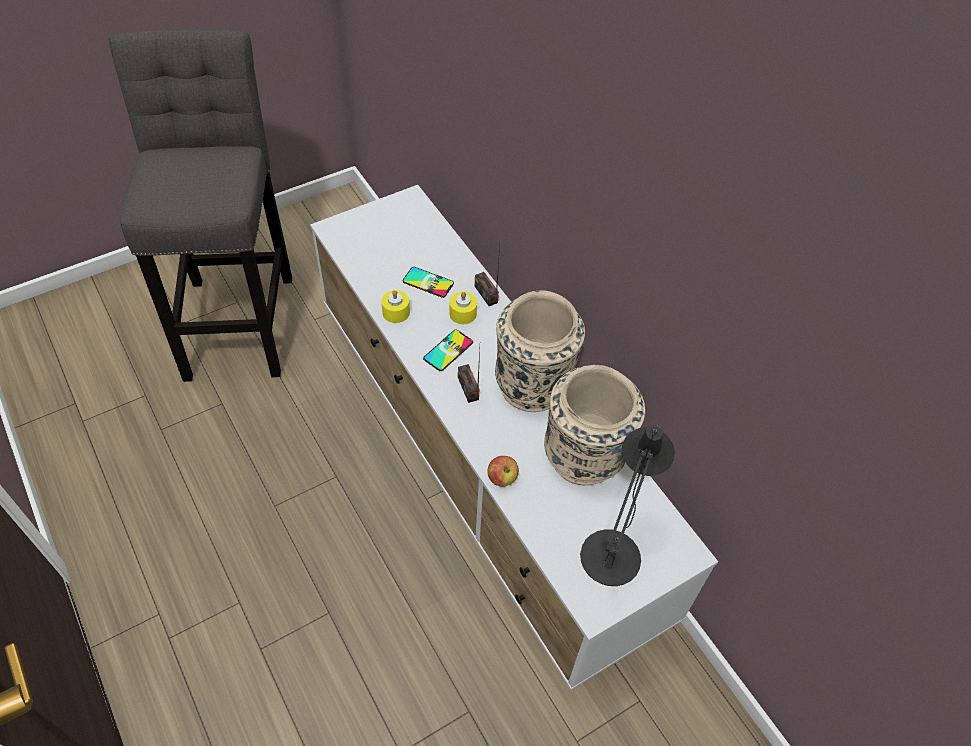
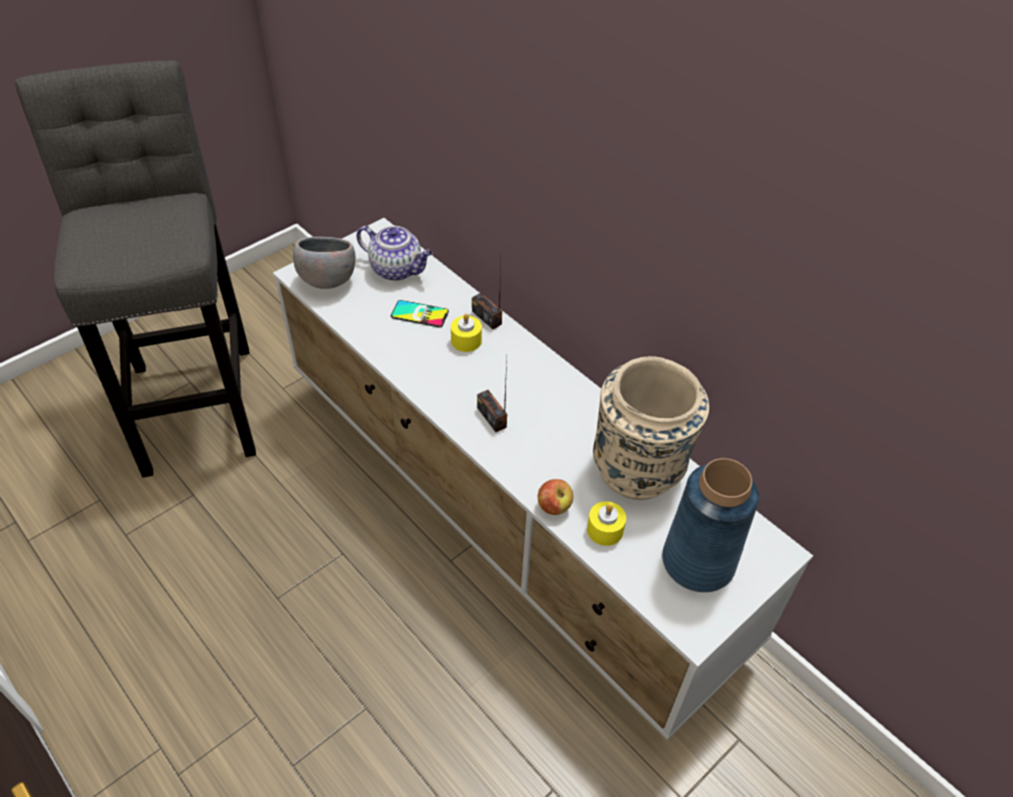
camera: 10 degrees left, 5 degrees down
(355, 239) = (327, 281): none -> grey bowl
(396, 312) = (391, 349): yellow candle -> yellow candle (605, 530)
(418, 237) = (397, 269): none -> teapot
(448, 350) = (459, 381): phone -> none
(533, 384) = (562, 402): beige vase -> none
(613, 549) = (697, 562): black table lamp -> blue vase

